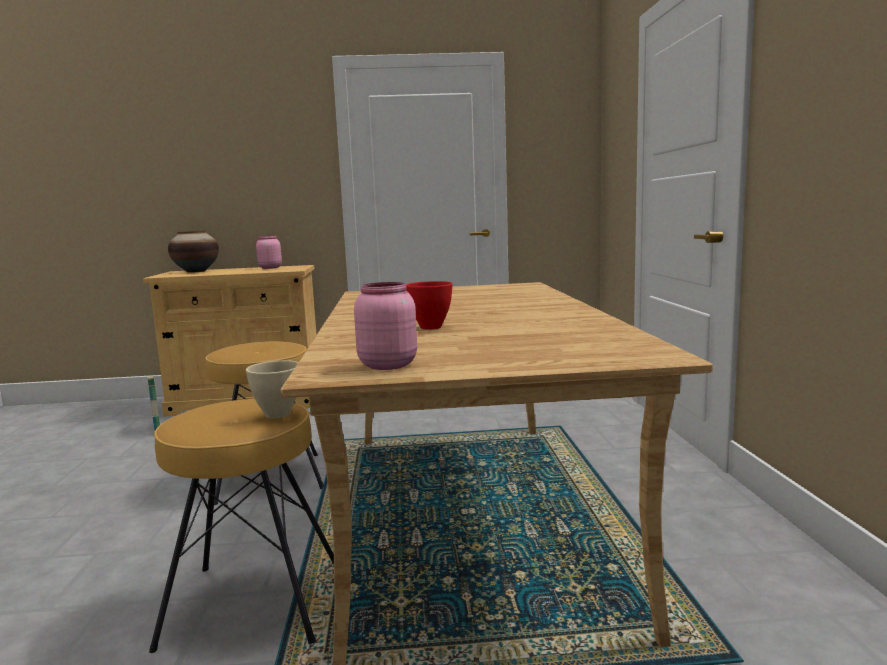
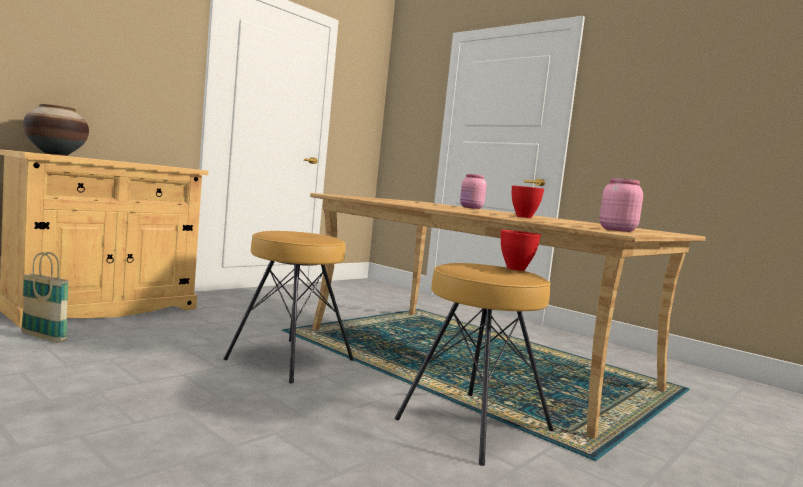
camera: 45 degrees left, 5 degrees down
(269, 268) = (140, 163): pink jar -> pink jar (471, 208)
(278, 414) = (515, 269): beige bowl -> red bowl

